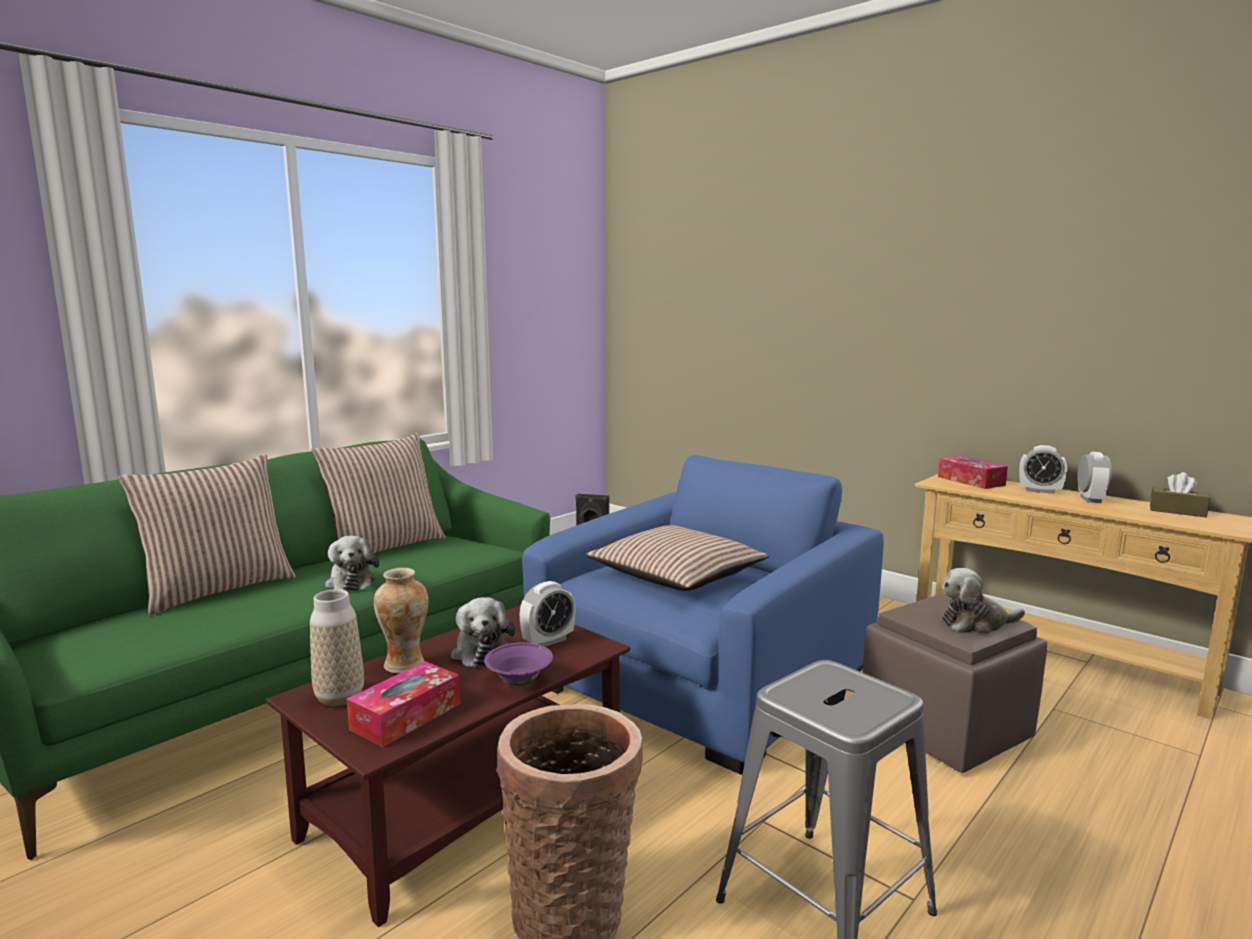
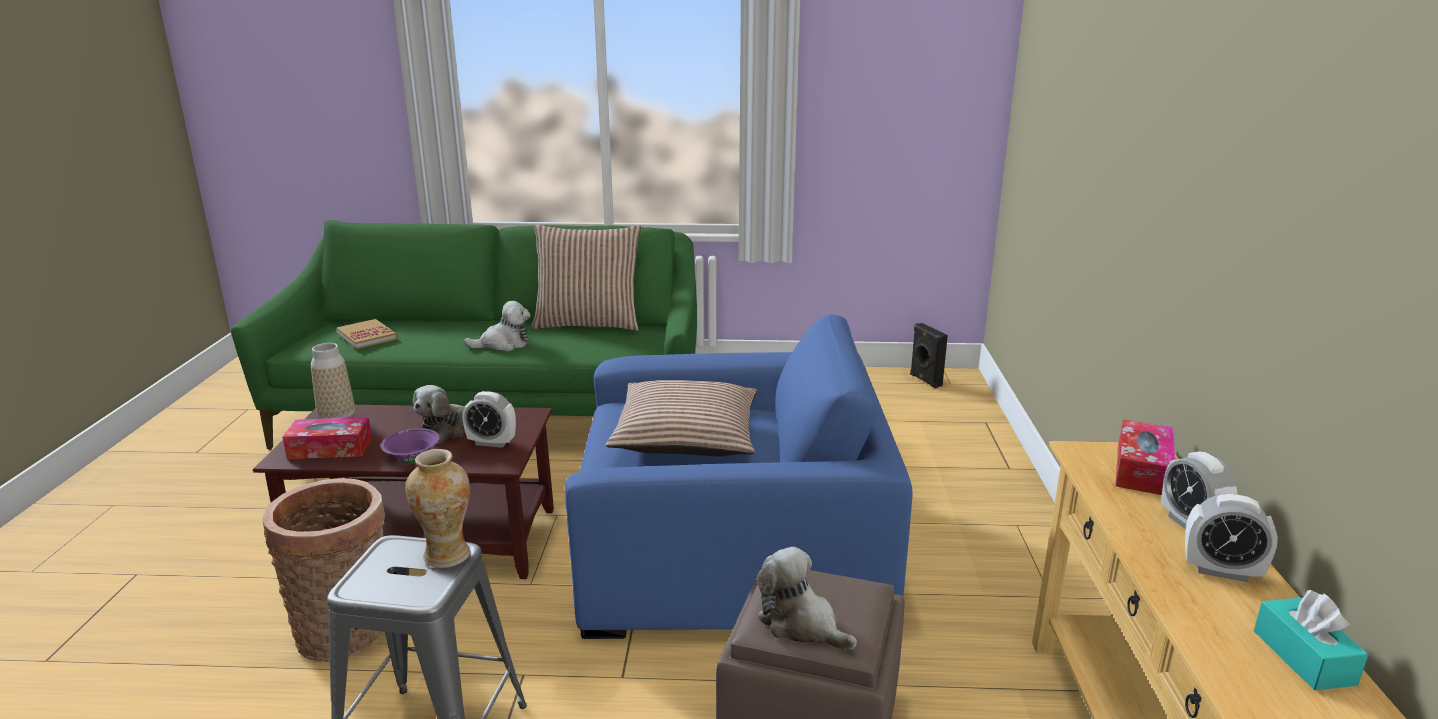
camera: 50 degrees right, 10 degrees up
(155, 629) = (367, 336): none -> book
(218, 589) = (447, 321): pillow -> none
(351, 582) = (503, 344): plush toy -> plush toy turned 135 degrees counterclockwise
(405, 665) = (400, 417): vase -> vase (447, 556)
(1090, 499) = (1221, 571): alarm clock -> alarm clock turned 45 degrees clockwise
(1177, 511) = (1303, 657): brown tissue box -> turquoise tissue box

